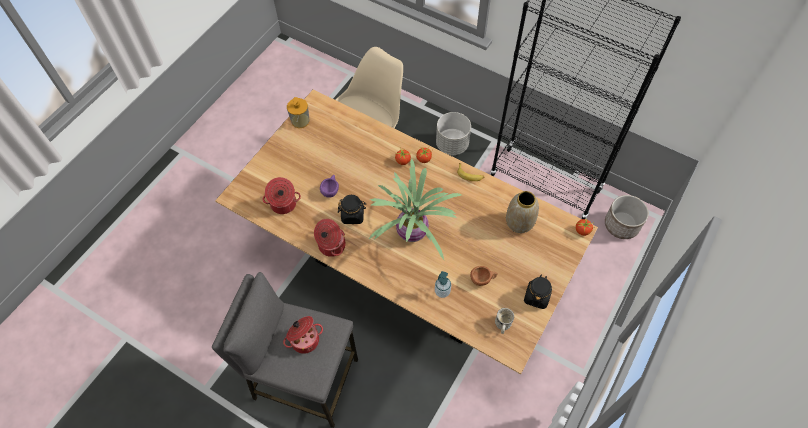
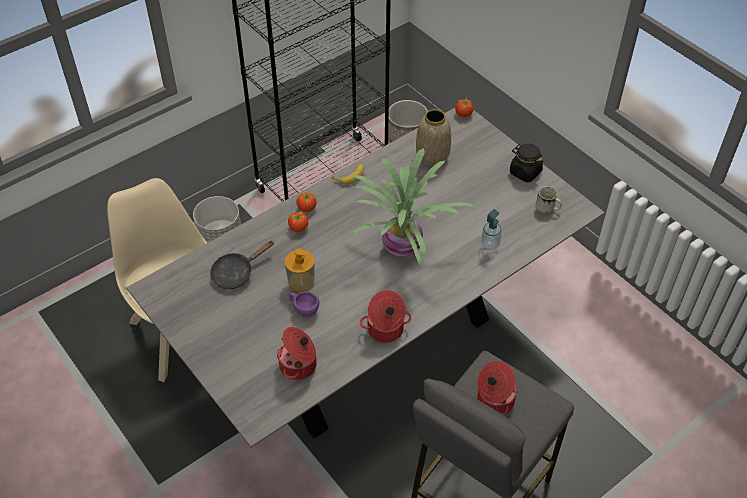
camera: 70 degrees left, 10 degrees down
(300, 121) = (172, 314): soap dispenser -> soap dispenser (301, 282)
(347, 141) = (236, 273): none -> black frying pan
(353, 215) = (352, 297): black jar -> none
(404, 270) = (373, 344): brown dining table -> grey dining table
(483, 279) = (488, 206): brown cup -> none

